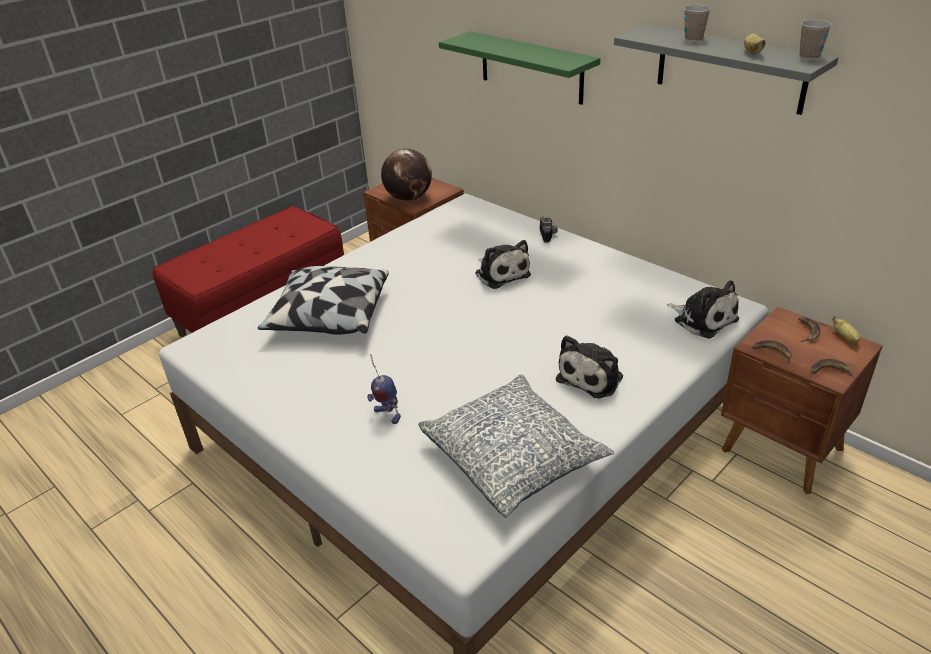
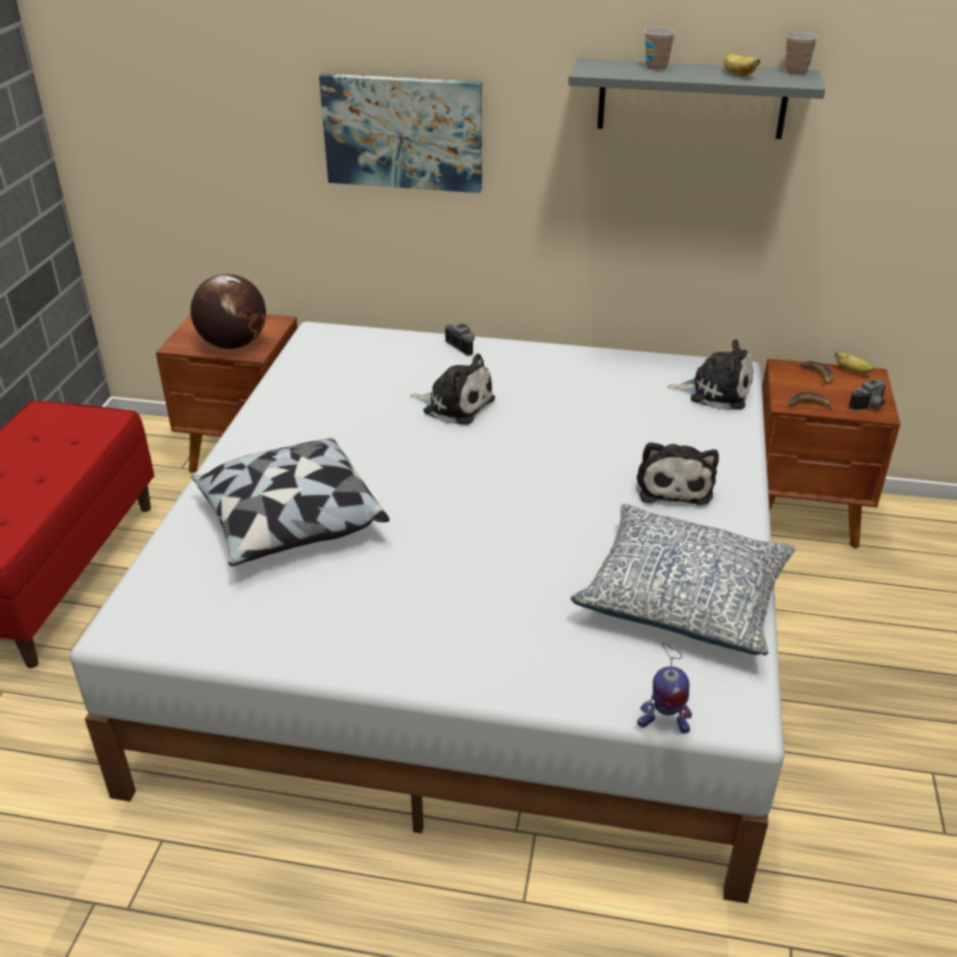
camera: 35 degrees left, 0 degrees up
(387, 415) = (497, 609): toy robot -> toy robot (663, 724)
(531, 67) = (403, 132): green shelf -> picture
(829, 371) = (870, 406): banana -> camera

